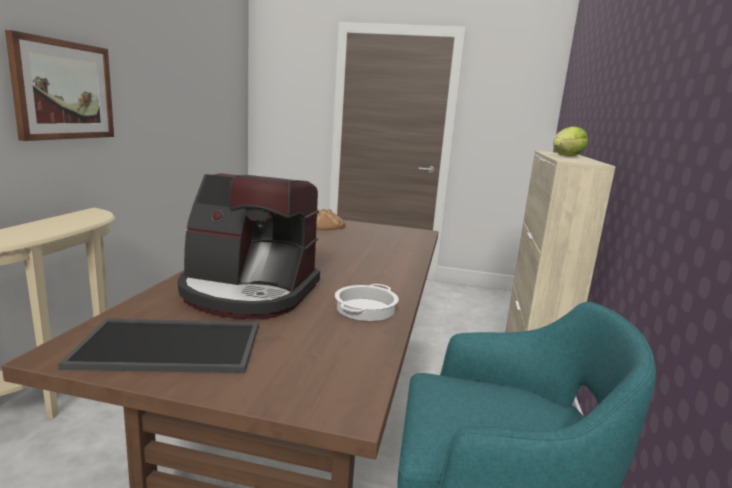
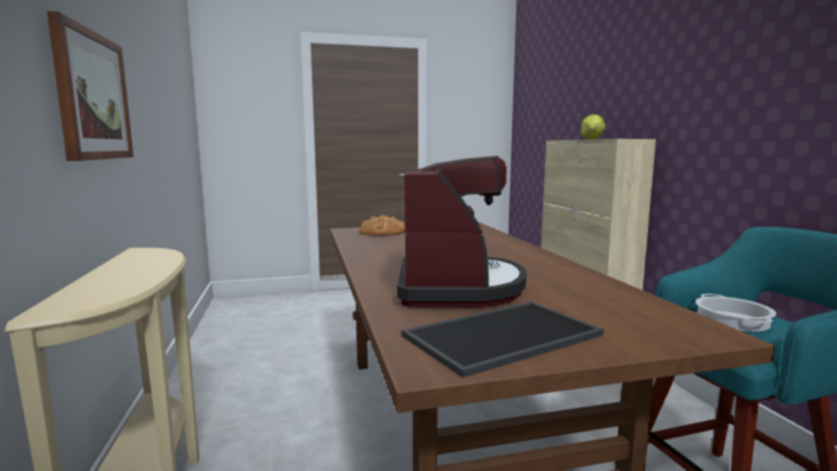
camera: 25 degrees left, 5 degrees down
(248, 293) = (458, 287): coffee machine -> coffee machine turned 75 degrees counterclockwise
(366, 309) = (569, 278): cooking pot -> cooking pot (733, 320)

